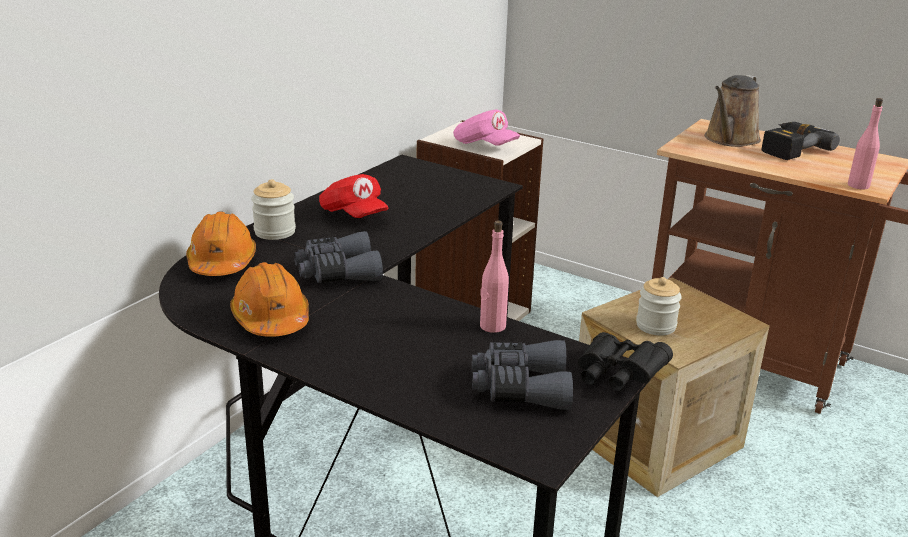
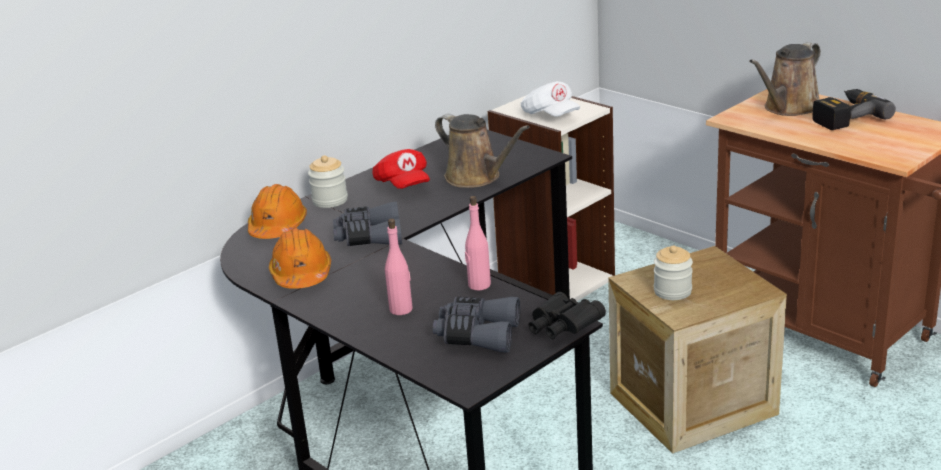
camera: 15 degrees right, 0 degrees up
(432, 207) = (476, 177): none -> brown watering can
(484, 145) = (550, 115): pink cap -> white cap
(858, 185) = (887, 157): pink bottle -> pink bottle (401, 309)

